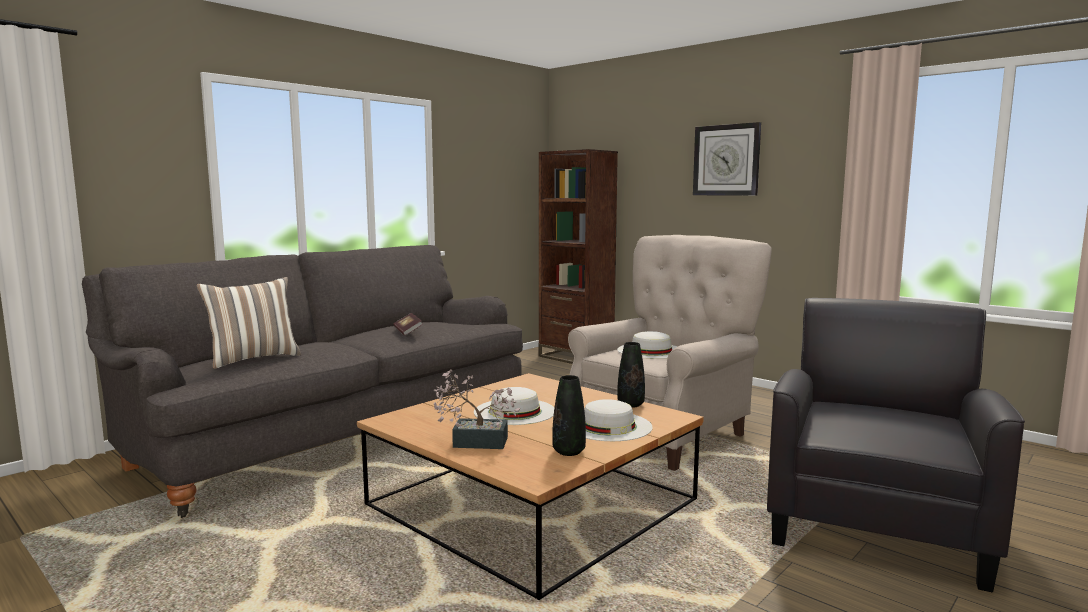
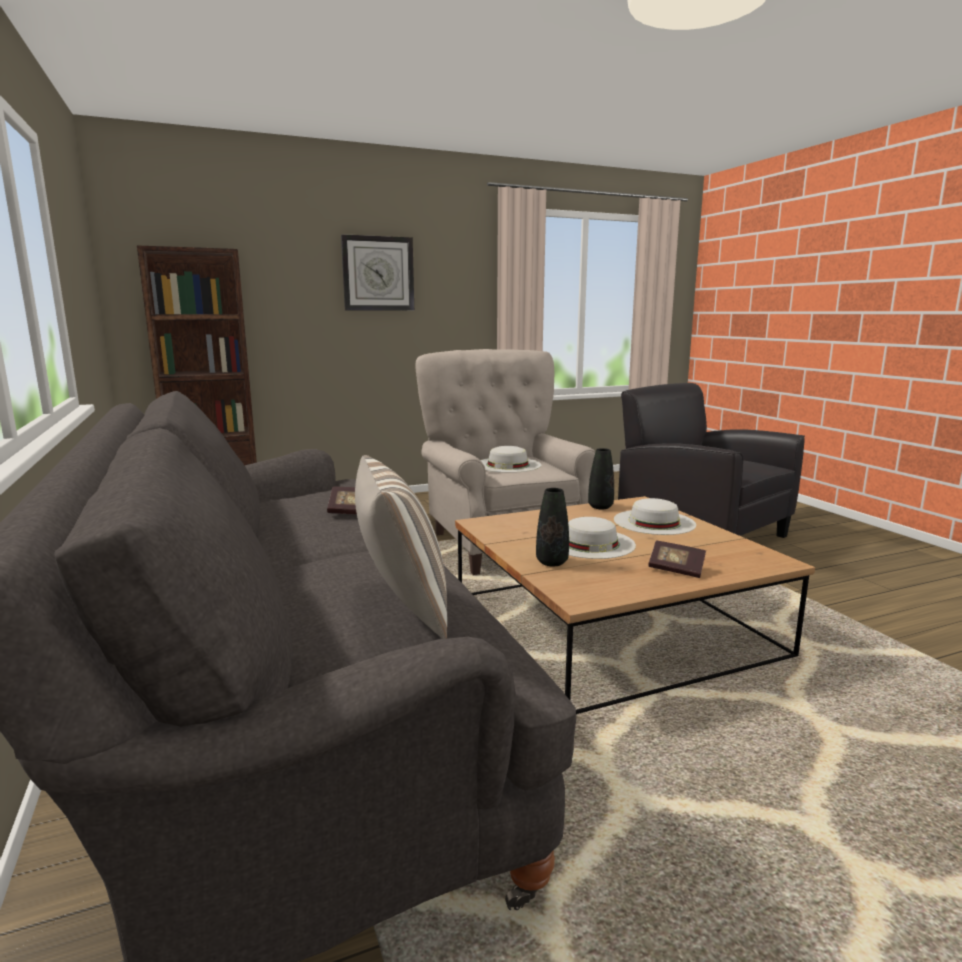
camera: 65 degrees left, 5 degrees up
(473, 441) = (676, 569): potted plant -> book
(569, 451) = (715, 543): black vase -> black vase (552, 562)

